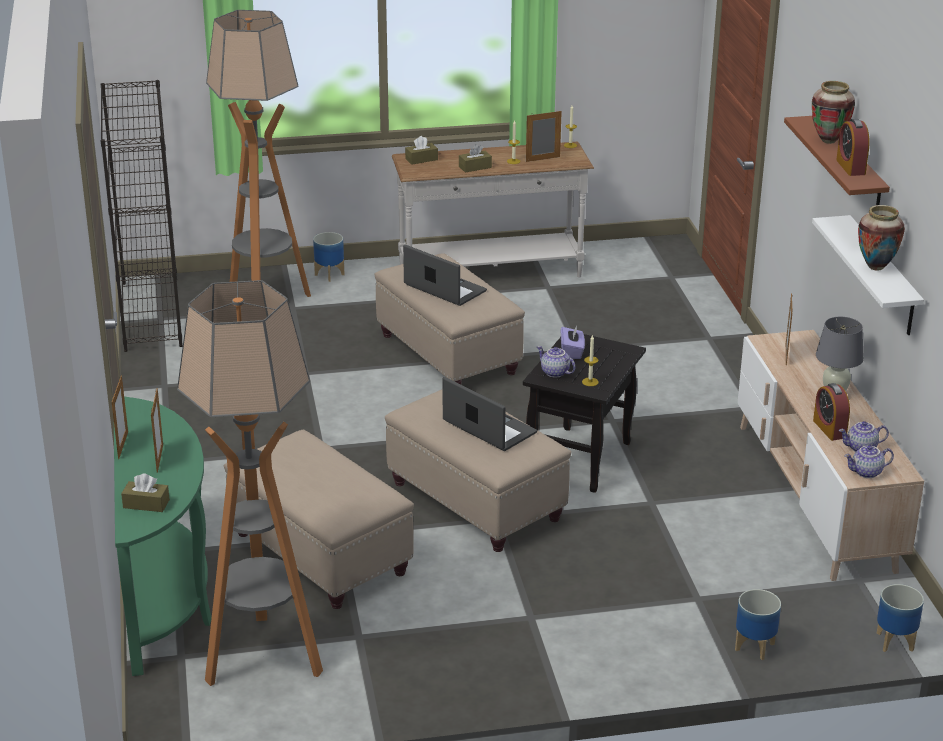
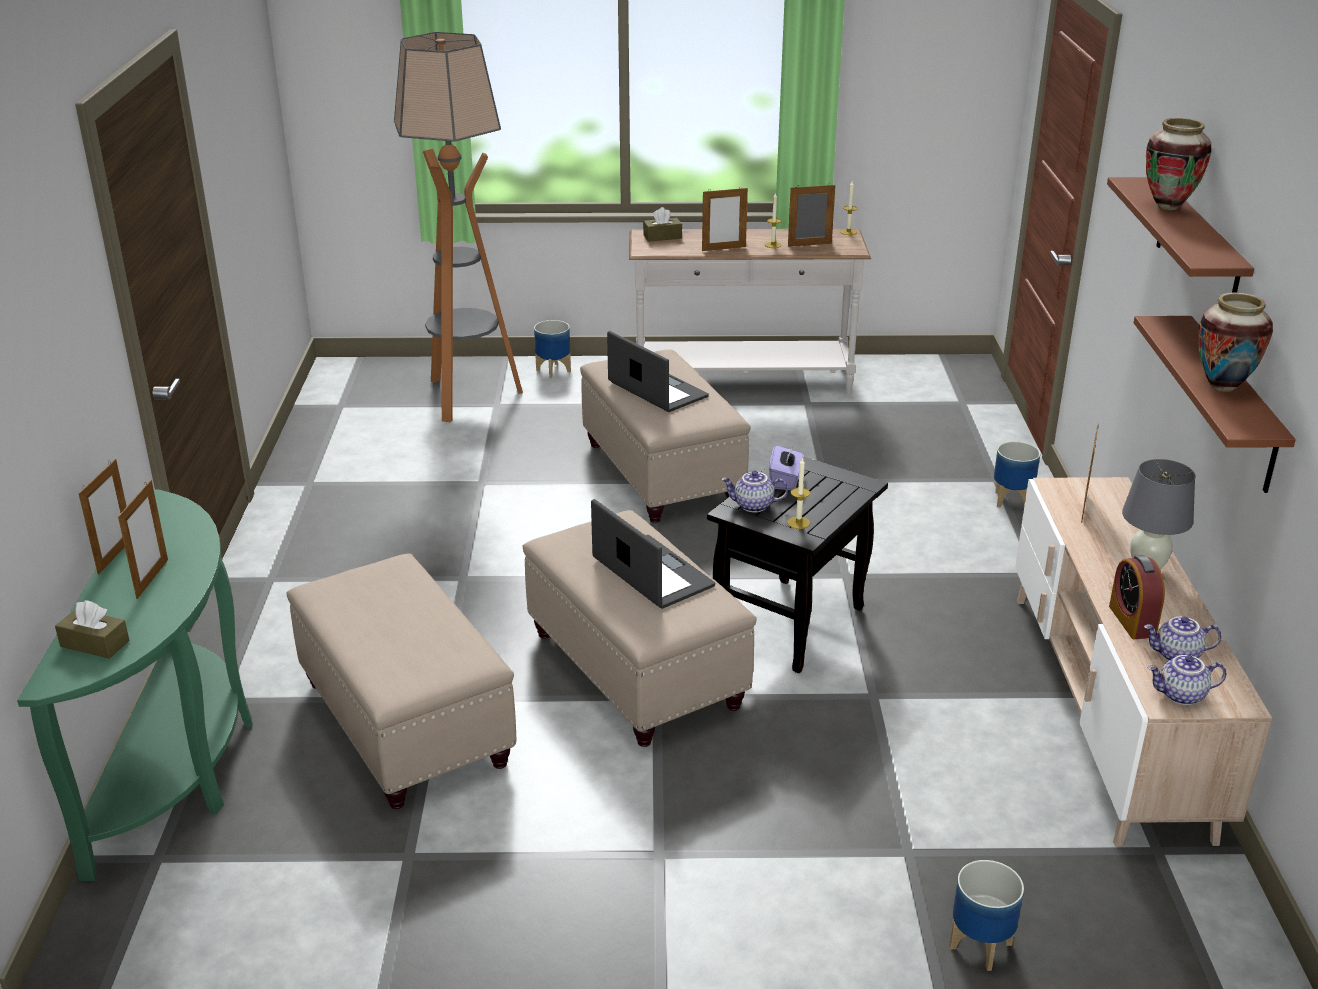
camera: 10 degrees right, 0 degrees up
(151, 313) = (332, 399): black bookcase -> none
(263, 657) = (266, 874): floor lamp -> none
(475, 167) = (723, 248): brown tissue box -> picture frame
(554, 372) = (753, 506): teapot -> teapot turned 45 degrees counterclockwise
(850, 167) = (1196, 240): alarm clock -> none
(882, 277) = (1232, 404): white shelf -> brown shelf
(895, 642) = (1203, 965): planter -> planter (1011, 501)

